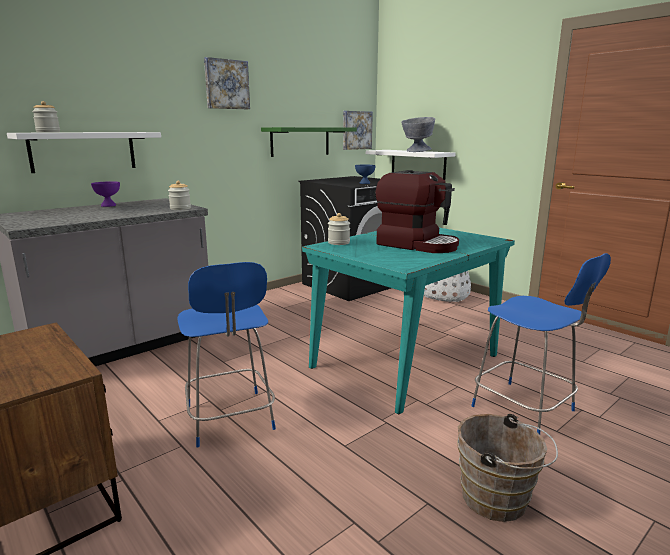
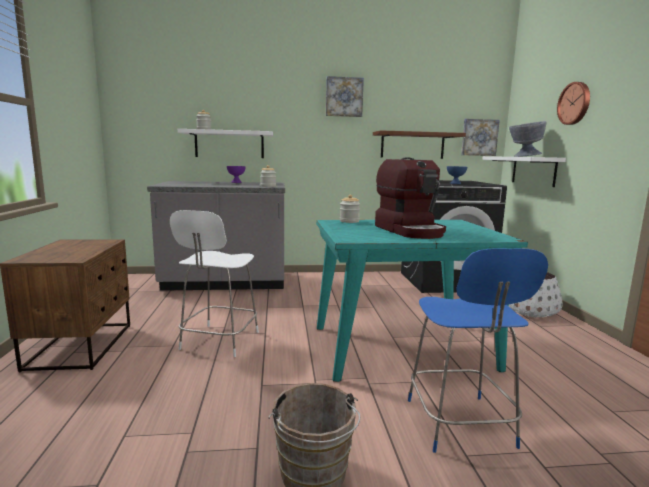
camera: 35 degrees right, 5 degrees down
(230, 419) = (219, 341): blue chair -> white chair
(300, 141) = (412, 145): green shelf -> brown shelf
(461, 102) = (575, 103): none -> wall clock

